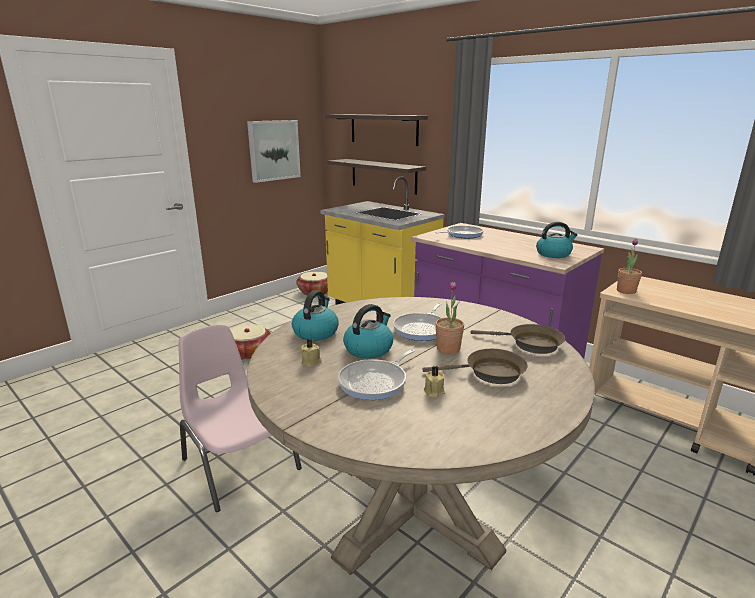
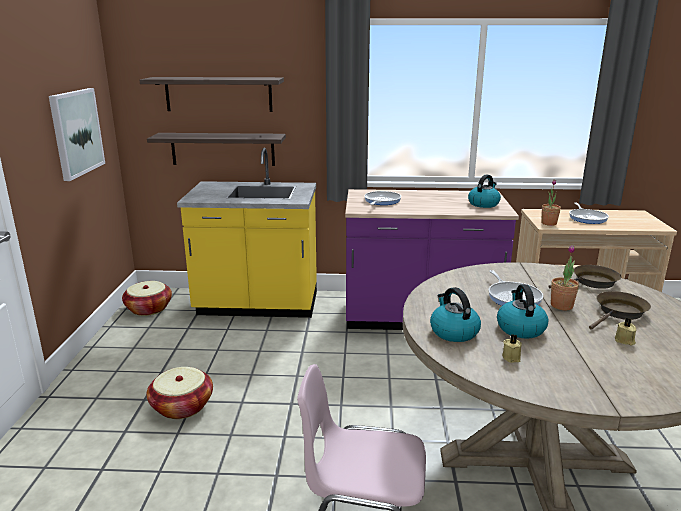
camera: 40 degrees left, 0 degrees up
(375, 382) = (583, 351): frying pan -> frying pan (587, 218)

